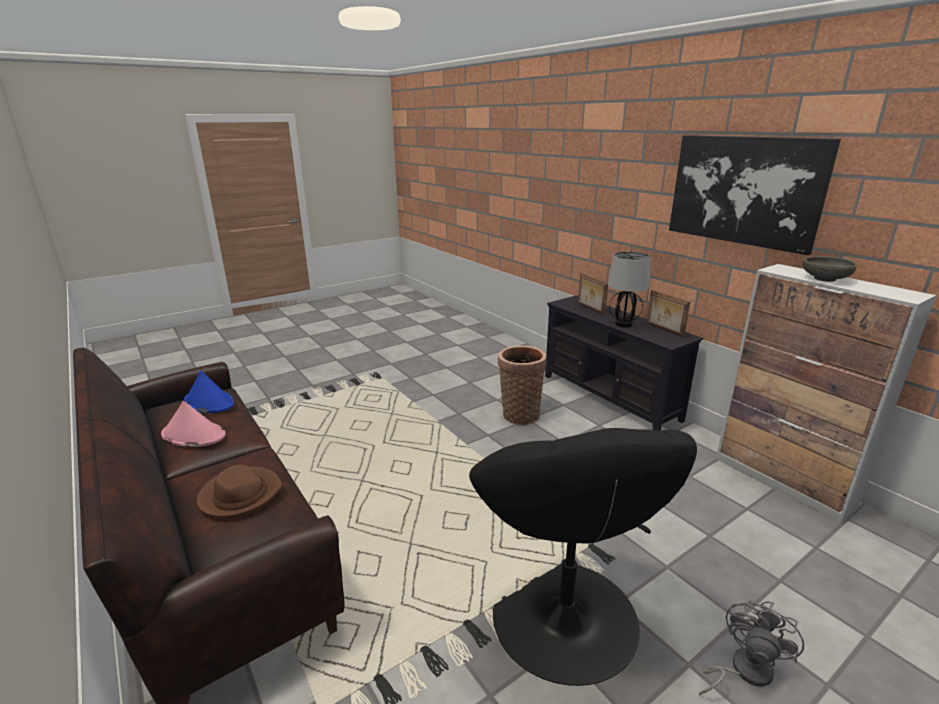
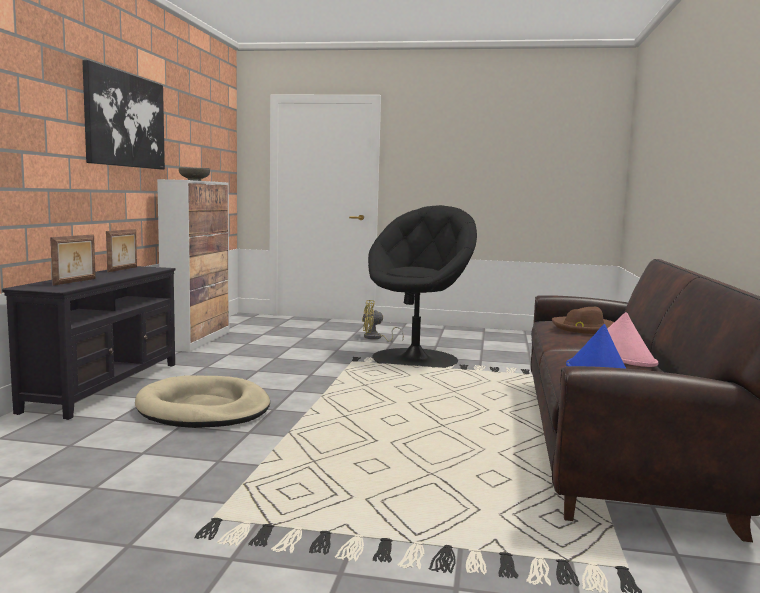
camera: 135 degrees left, 15 degrees down
(519, 414) = (203, 409): basket -> beige dog bed
(624, 324) = (121, 274): table lamp -> none
(743, 670) = (375, 338): grey fan -> yellow fan

